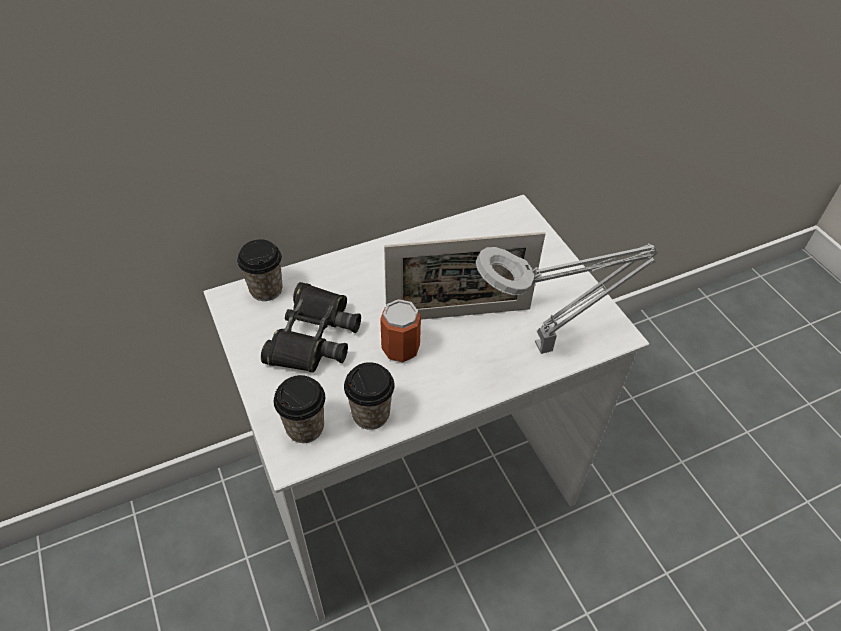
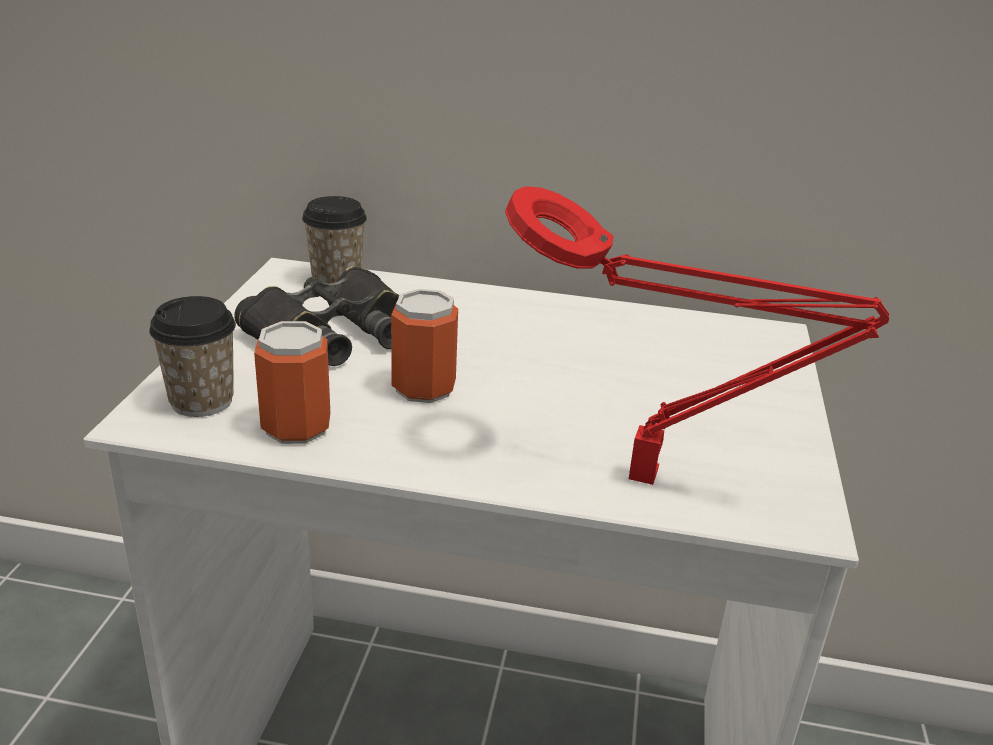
camera: 35 degrees right, 20 degrees down
(371, 414) = (296, 427): cup -> can
(458, 315) = (550, 392): picture frame -> none
(548, 346) = (654, 480): grey table lamp -> red table lamp

